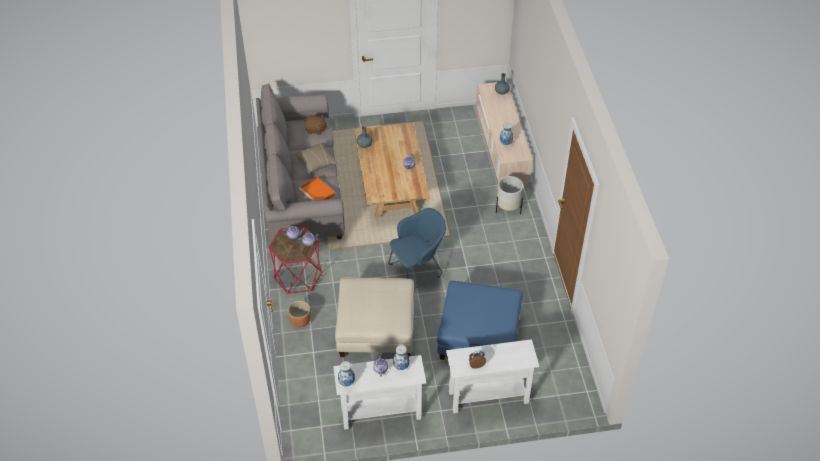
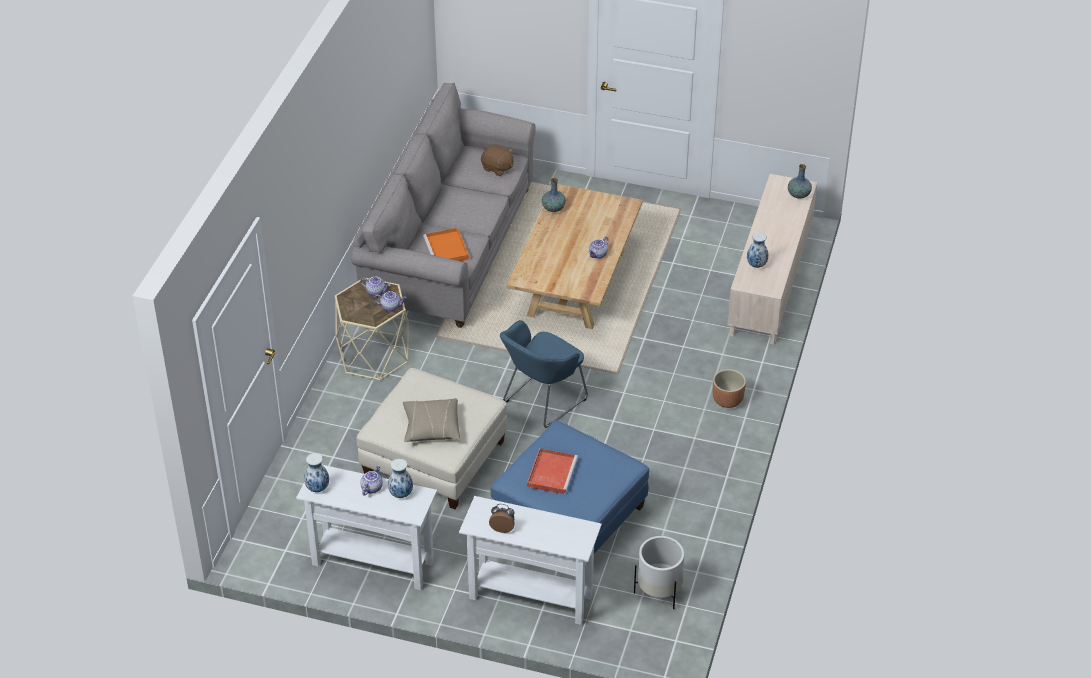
camera: 25 degrees right, 5 degrees down
(298, 275) = (374, 355): red side table -> beige side table
(300, 321) = (341, 413): brown planter -> brown planter (728, 400)
(315, 162) = (470, 210): beige pillow -> beige pillow (431, 428)
(417, 270) = (541, 402): blue armchair -> blue armchair turned 135 degrees clockwise
(471, 315) = (551, 472): none -> red tray
(508, 208) = (726, 364): white planter -> white planter (659, 592)

